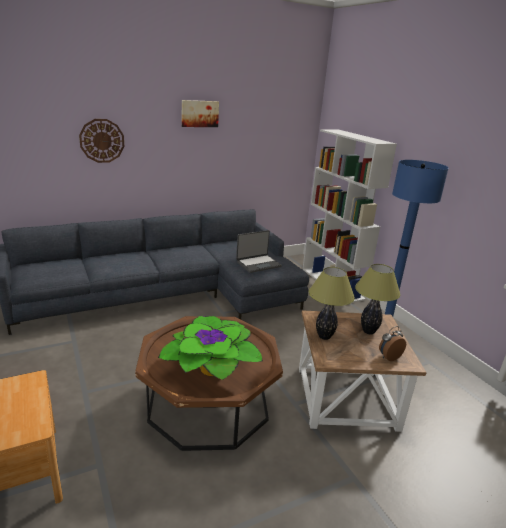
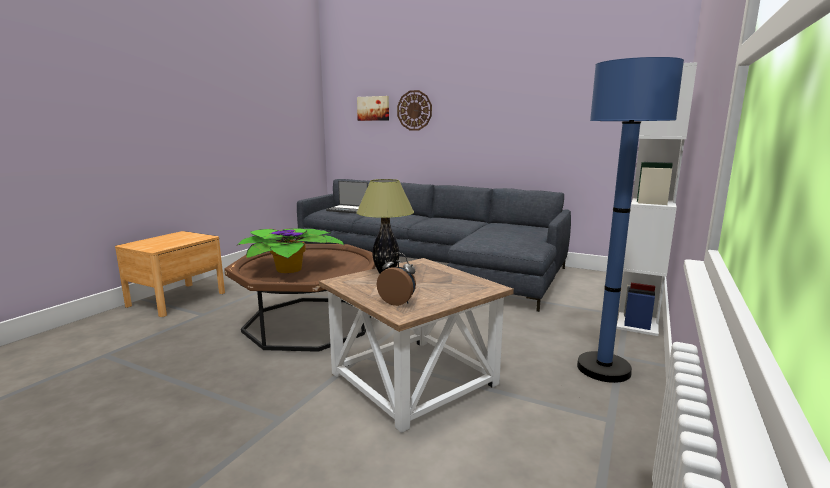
camera: 55 degrees right, 10 degrees down
(199, 113) = (506, 79): picture -> picture (373, 108)
(258, 264) = (497, 238): laptop -> laptop (348, 210)
(369, 331) = (439, 286): table lamp -> none

